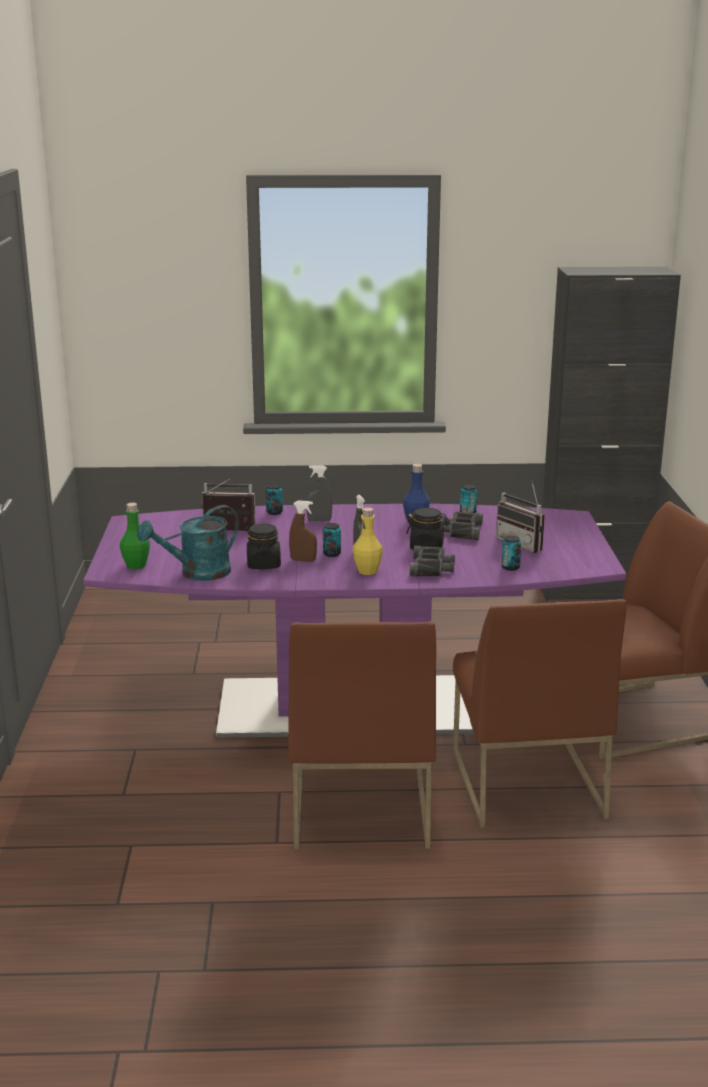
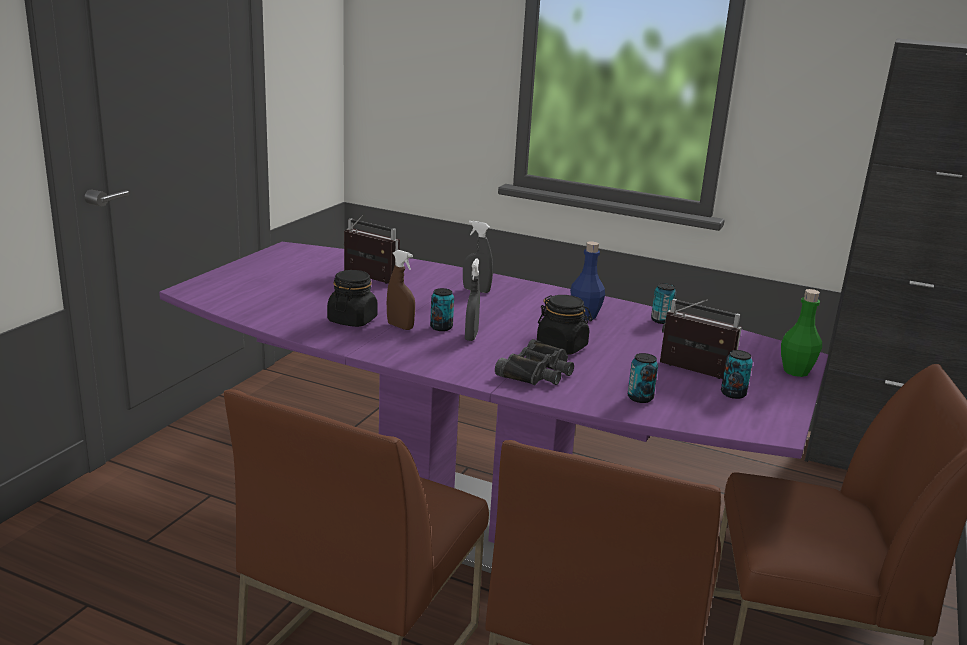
camera: 25 degrees right, 0 degrees up
(136, 565) = (227, 290): green bottle -> green bottle (796, 371)
(197, 573) = (271, 312): turquoise watering can -> none
(274, 512) = (441, 272): can -> can (733, 394)
(367, 571) = (455, 356): yellow bottle -> none
(461, 531) = (628, 339): black binoculars -> none
(523, 544) = (691, 373): radio -> radio turned 135 degrees clockwise

